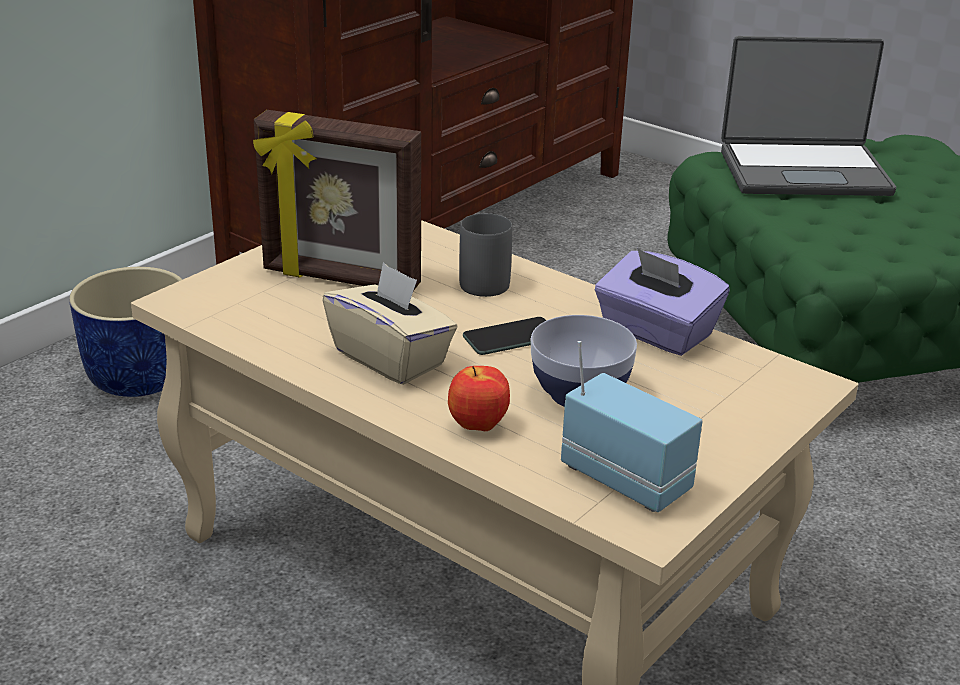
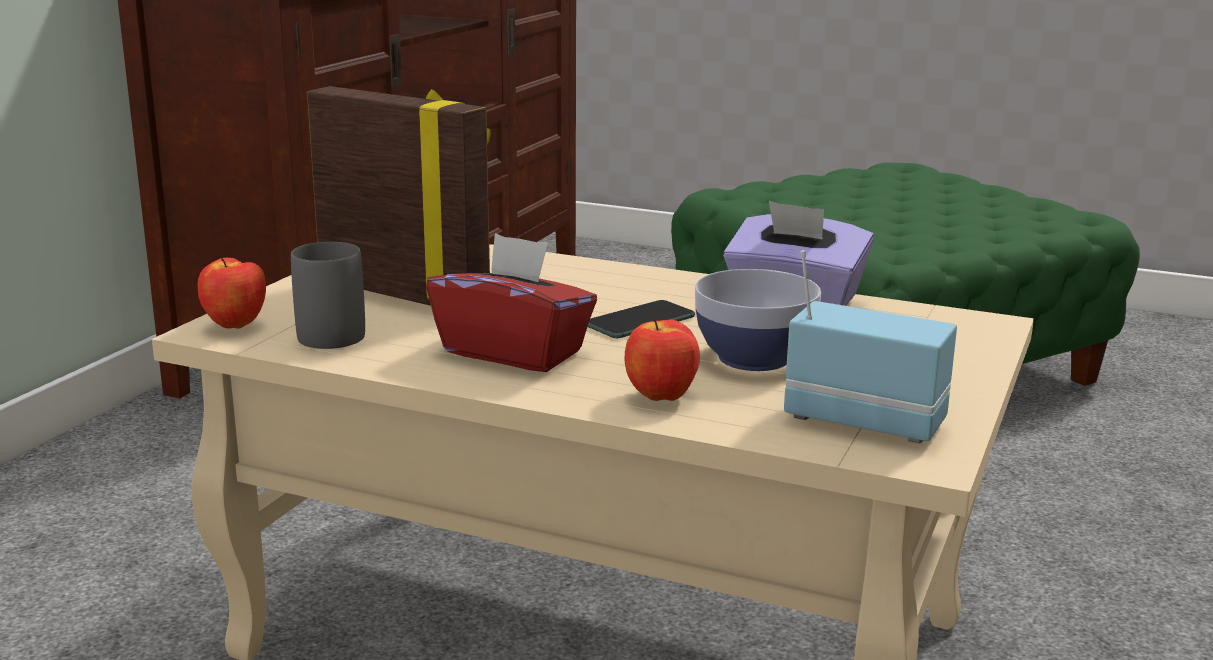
camera: 15 degrees left, 10 degrees down
(140, 378) = (100, 500): blue planter -> none
(196, 298) = (236, 326): none -> apple
(340, 279) = (405, 294): picture frame -> picture frame turned 150 degrees counterclockwise
(391, 358) = (514, 352): beige tissue box -> red tissue box
(487, 279) = (577, 279): grey mug -> grey mug (334, 331)
(803, 171) = (812, 194): laptop -> none

